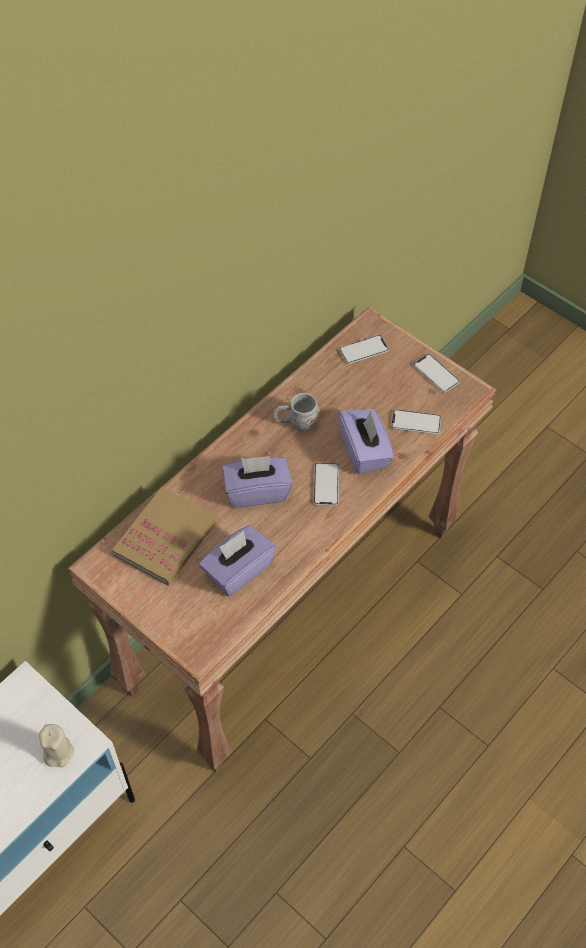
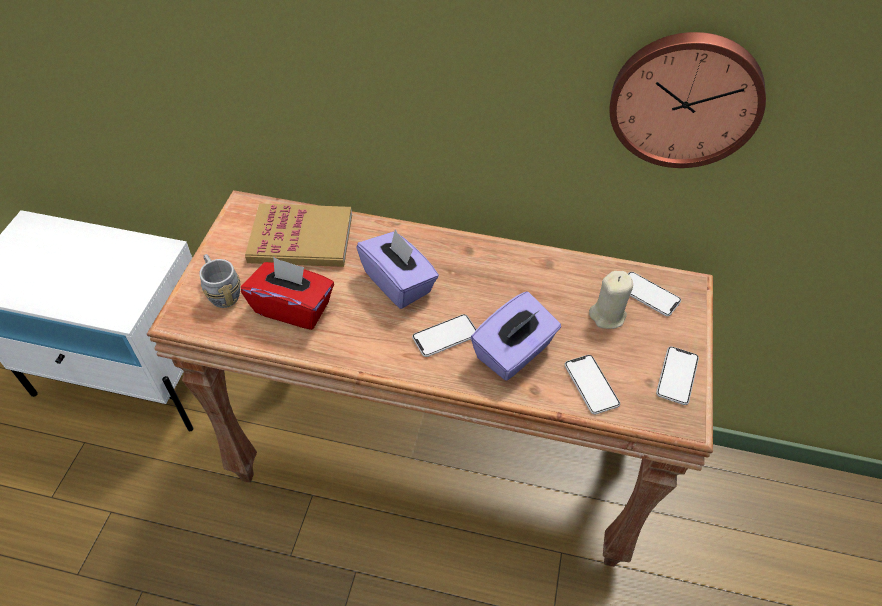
camera: 60 degrees right, 5 degrees down
(58, 752) = (105, 301): beige candle -> beige candle (607, 315)
(238, 570) = (293, 308): purple tissue box -> red tissue box
(296, 423) = (506, 278): grey mug -> grey mug (222, 291)
(324, 226) = (685, 99): none -> wall clock

